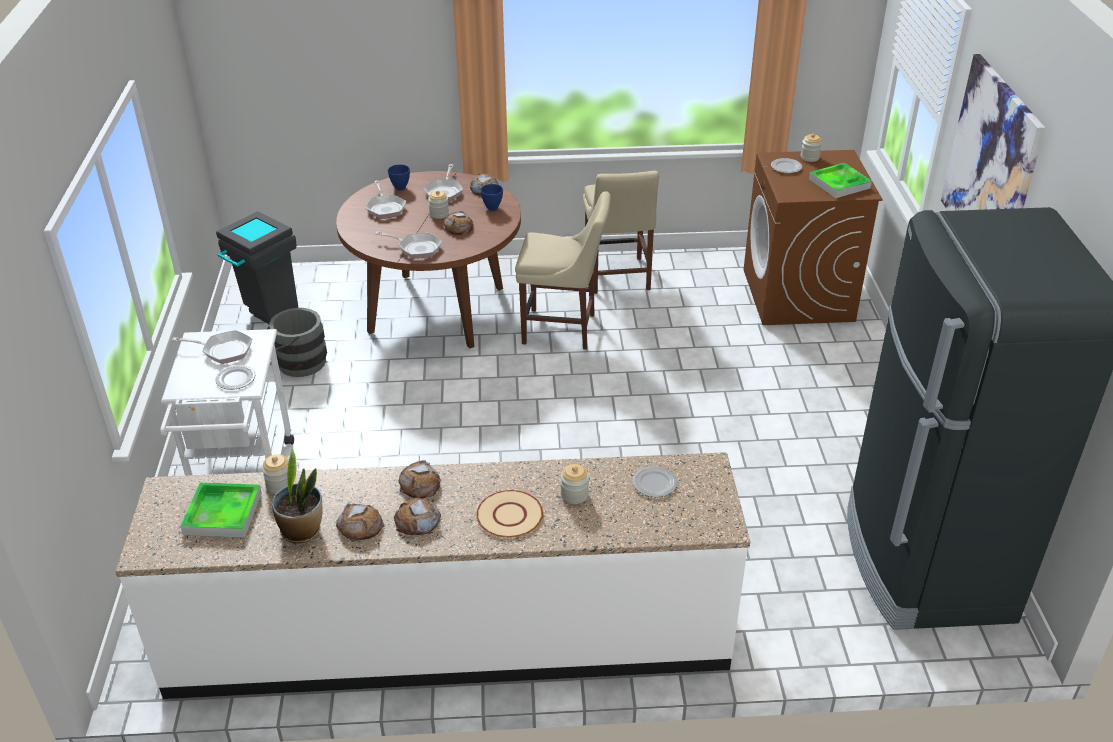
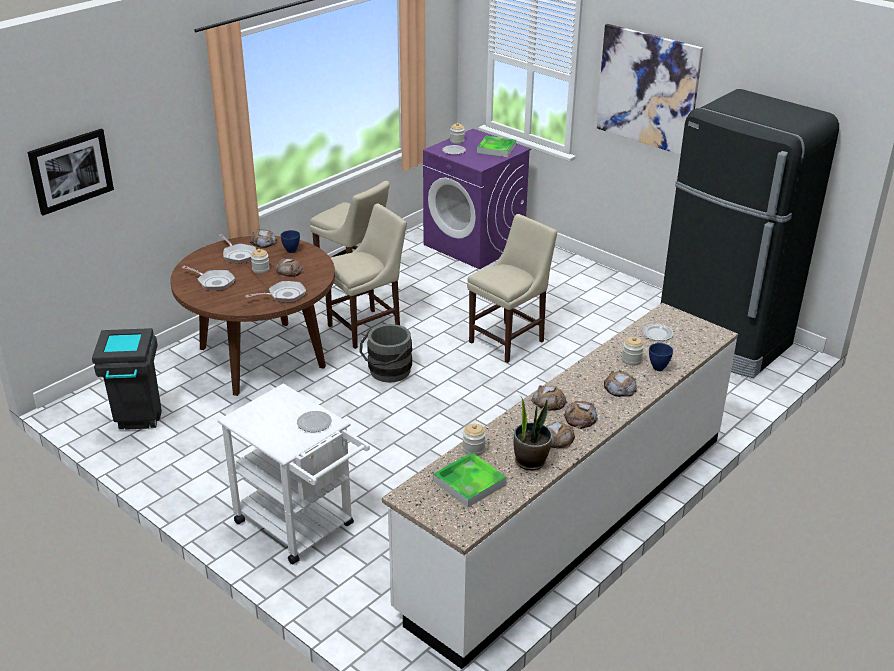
camera: 45 degrees left, 5 degrees down
(224, 350) = (271, 413): frying pan -> none
(279, 43) = (71, 171): none -> picture
(296, 363) = (213, 440): grey bucket -> grey bucket (387, 373)
(400, 188) = (201, 266): blue bowl -> blue bowl (659, 368)
(509, 515) = (619, 388): beige plate -> bread
(677, 418) = (509, 340): none -> beige chair
(798, 296) = (474, 245): brown washing machine -> purple washing machine

